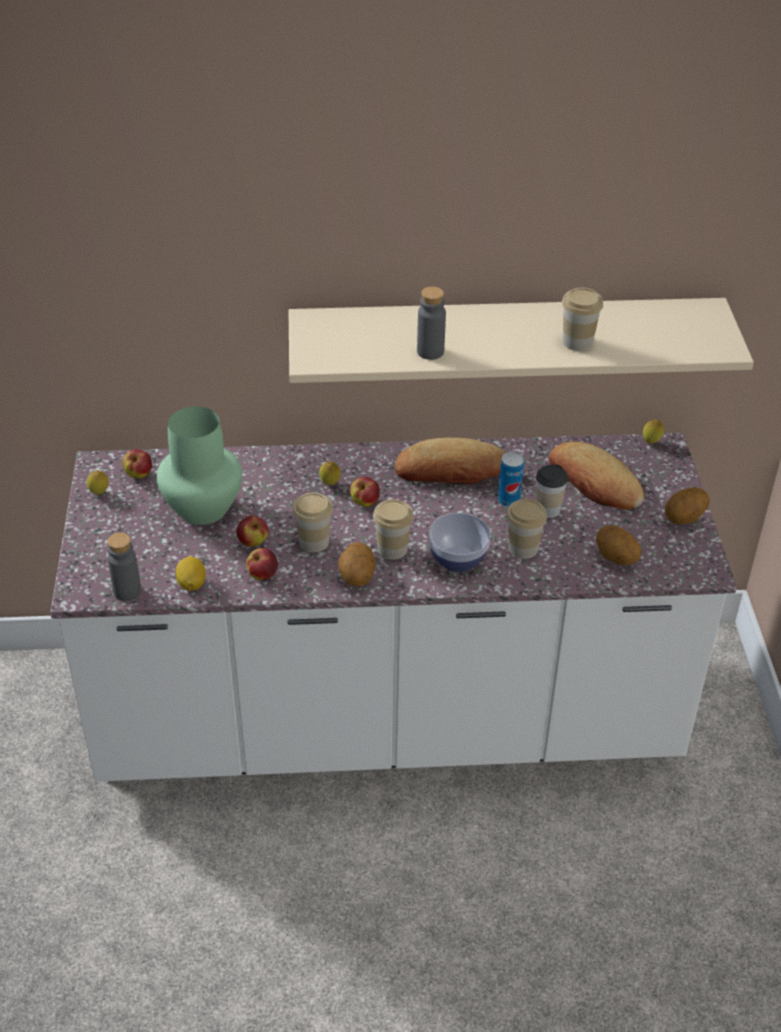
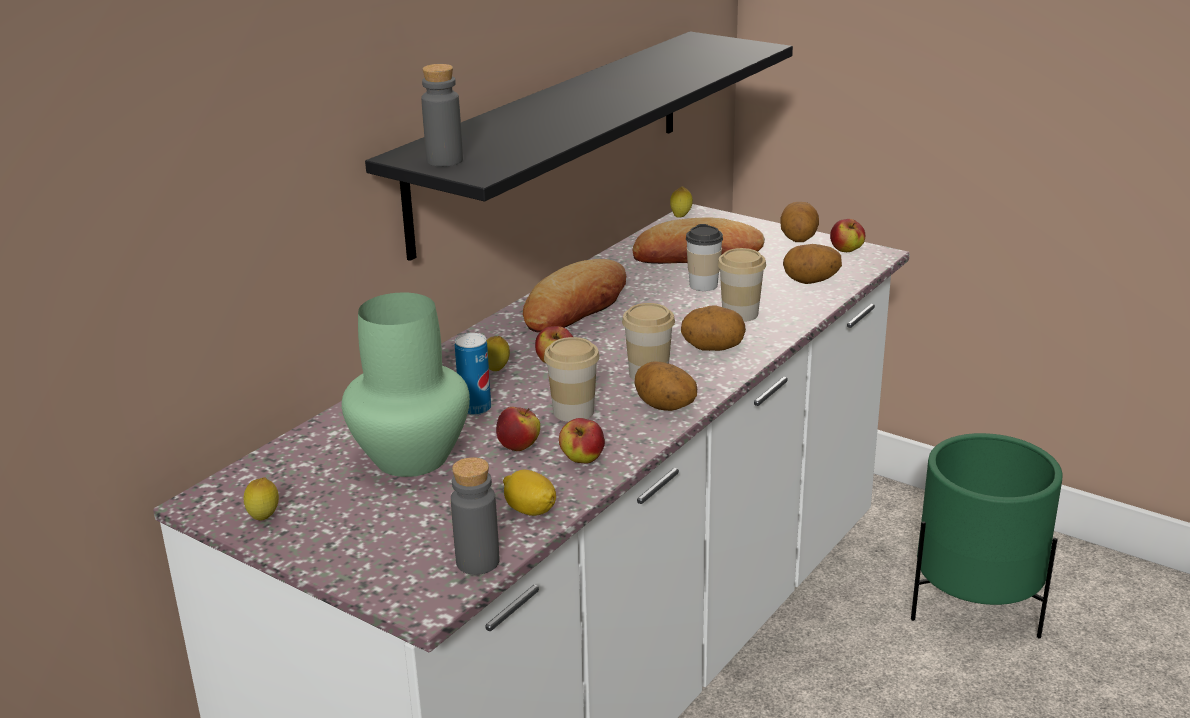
camera: 50 degrees left, 15 degrees down
(139, 475) = (278, 479): apple -> apple (846, 251)
(430, 352) = (567, 127): grey bottle -> grey bottle (445, 161)
(457, 560) = (712, 348): bowl -> potato
(506, 339) = (552, 138): beige shelf -> black shelf
(508, 500) = (663, 297): can -> can (475, 409)
(577, 342) = (659, 81): cup -> none
(667, 881) = (975, 607): none -> green planter

